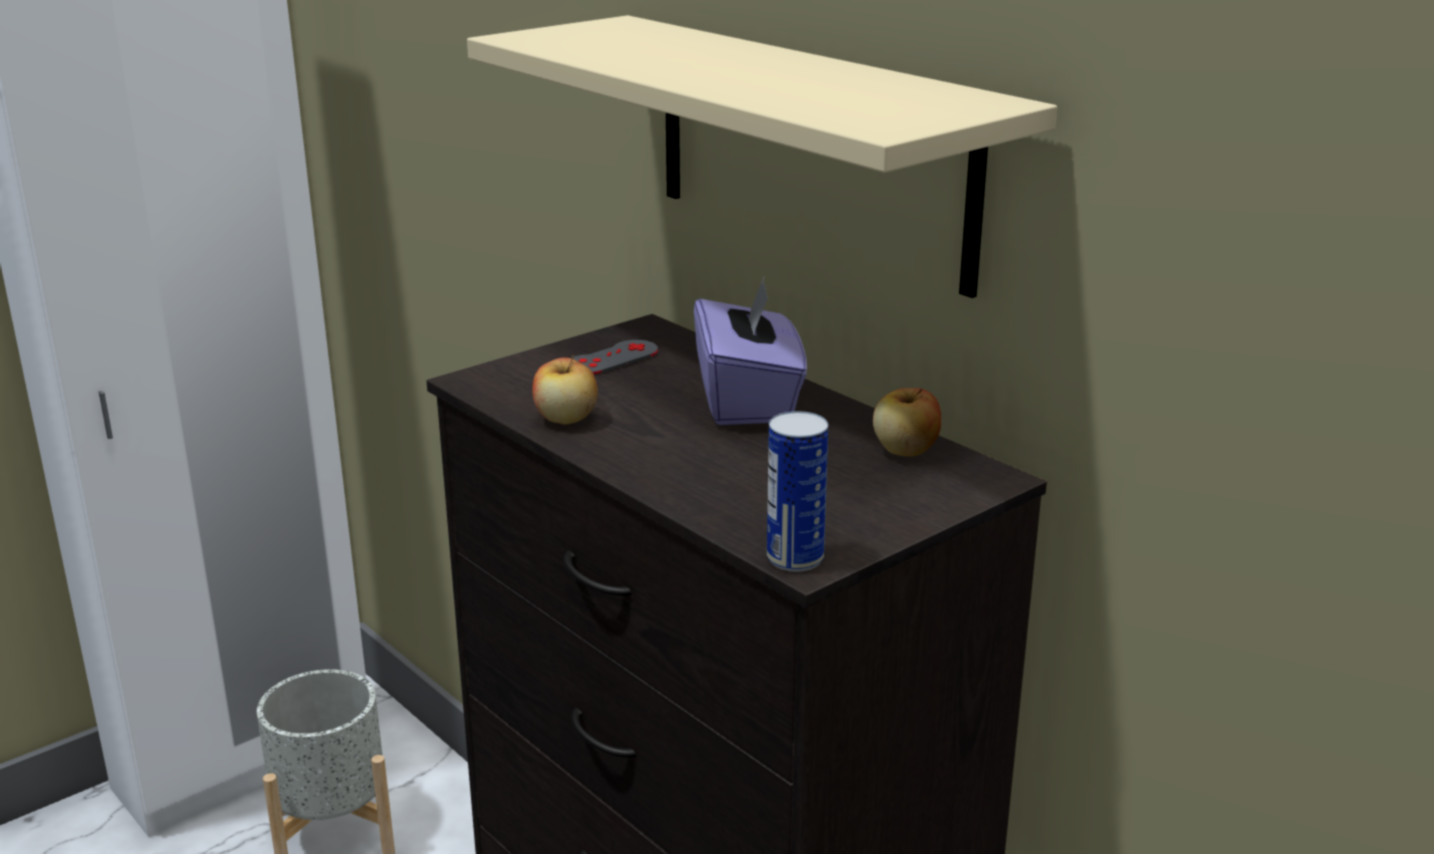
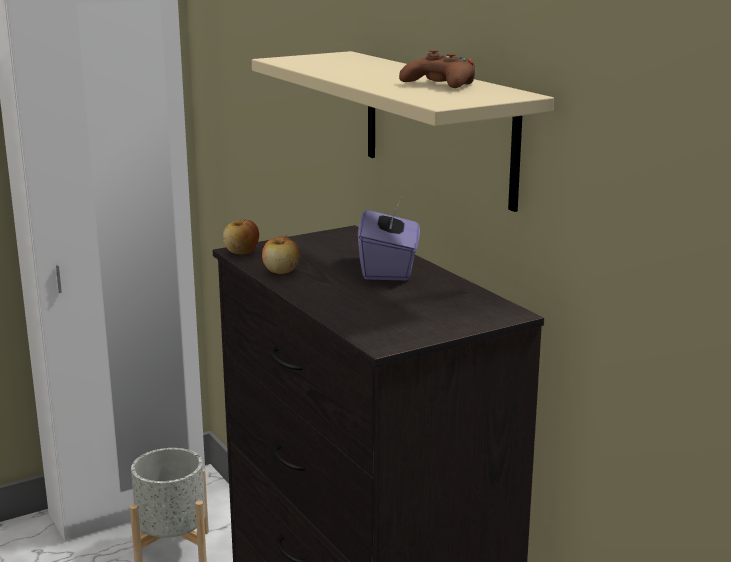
camera: 10 degrees right, 5 degrees down
(612, 358) = (320, 245): grey game controller -> none
(795, 559) = (377, 342): can -> none
(844, 84) = (440, 84): none -> brown game controller
(906, 451) = (468, 298): apple -> apple (241, 252)

